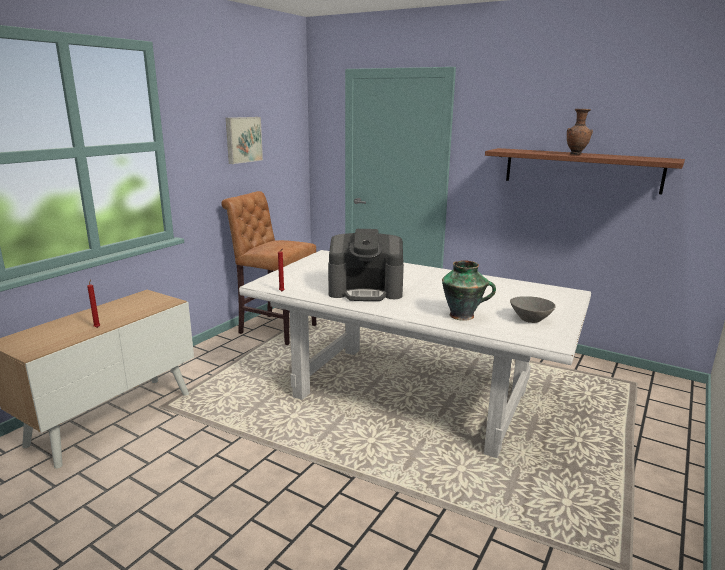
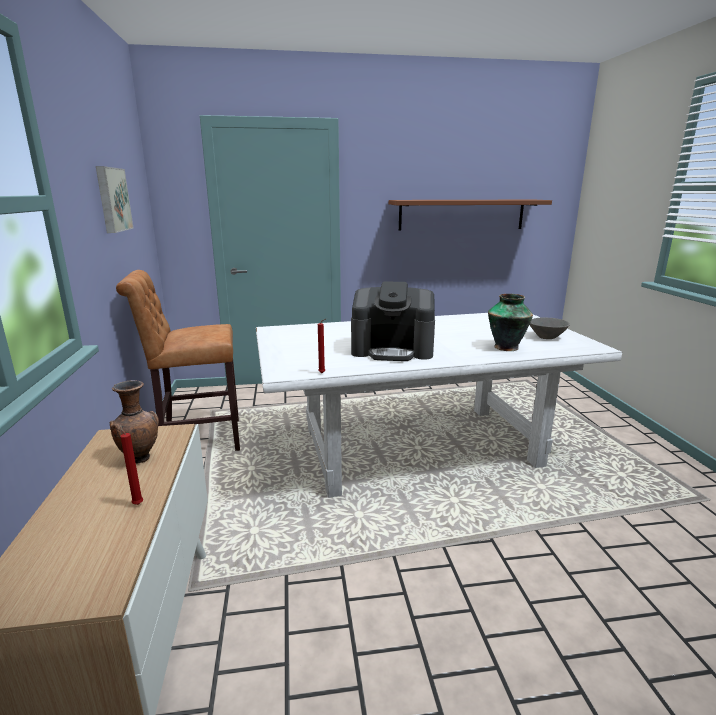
camera: 40 degrees left, 0 degrees up
(366, 290) = (393, 350): coffee machine -> coffee machine turned 45 degrees clockwise
(576, 154) = (468, 199): brown vase -> brown vase (140, 458)

